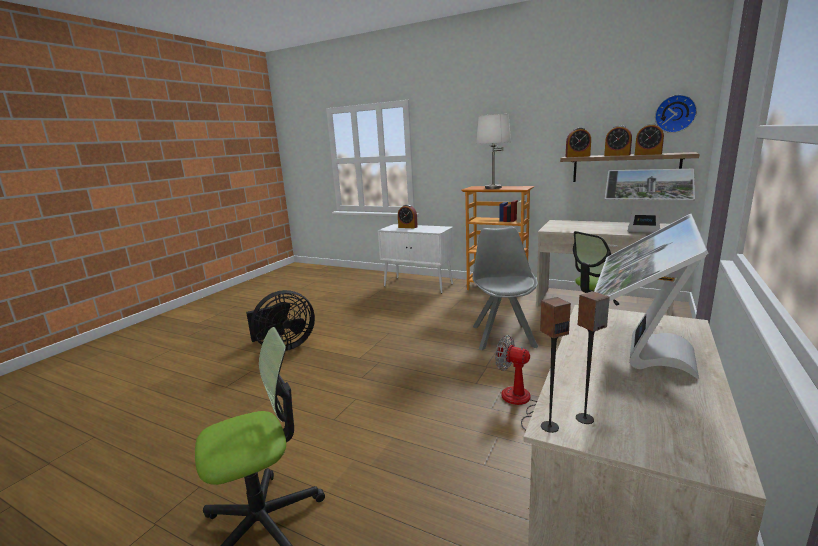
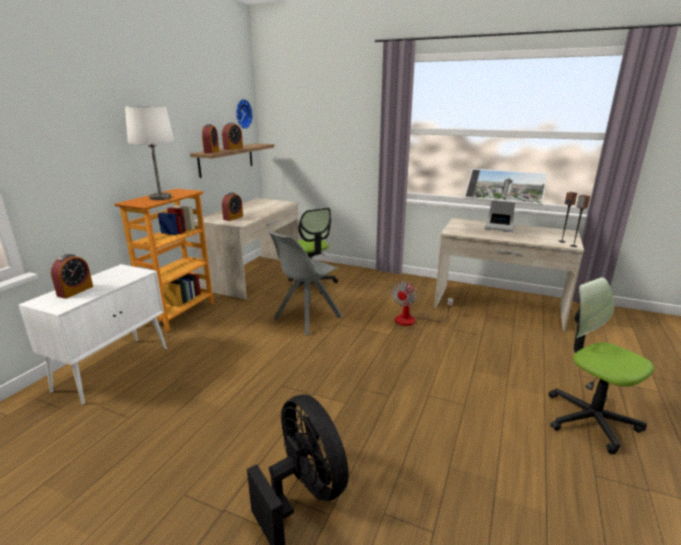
camera: 95 degrees left, 5 degrees up
(503, 335) = (306, 318): grey chair -> grey chair turned 45 degrees counterclockwise
(643, 232) = (276, 206): monitor -> none
(648, 154) = (248, 146): alarm clock -> alarm clock (233, 218)

